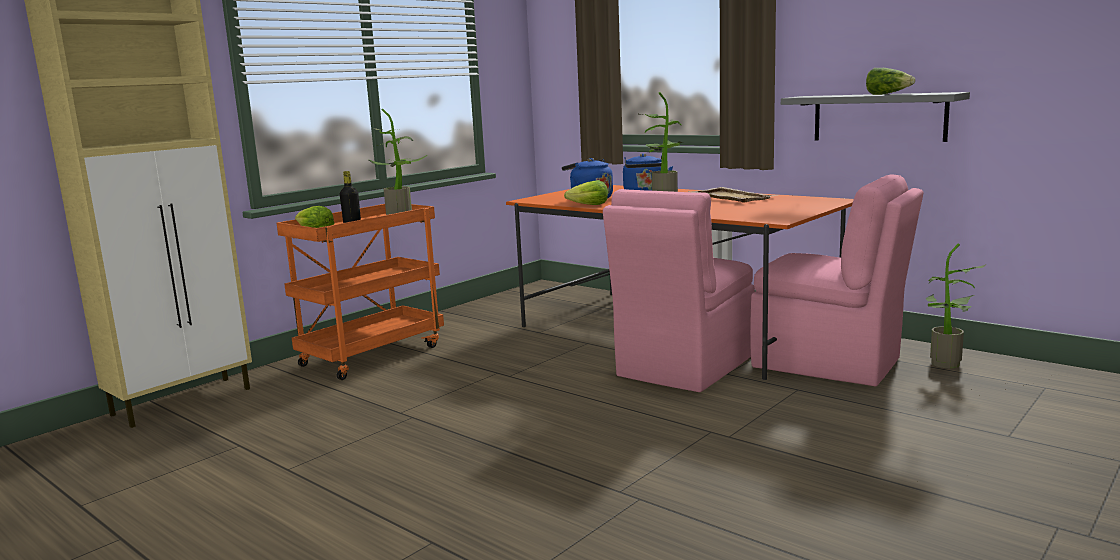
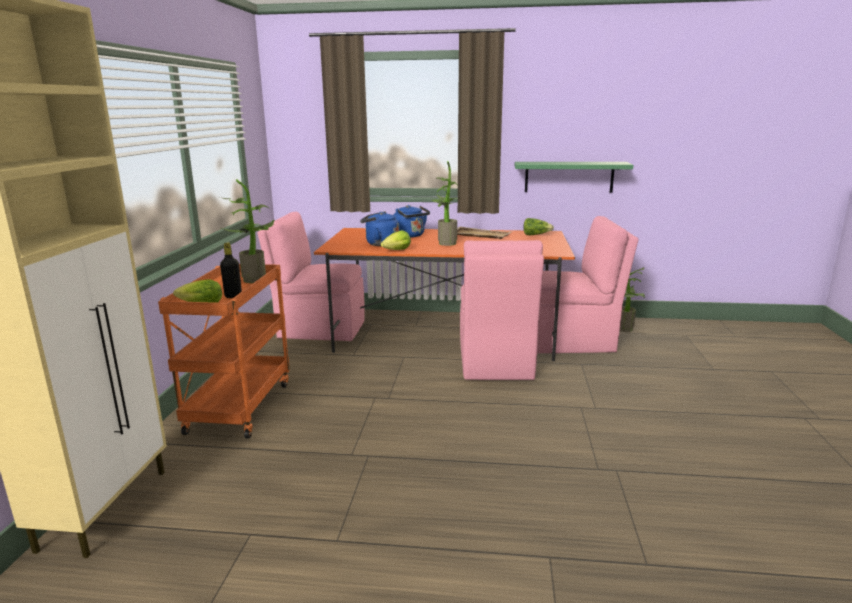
camera: 35 degrees left, 5 degrees up
(544, 304) = (319, 329): none -> pink chair
(878, 117) = (569, 177): grey shelf -> green shelf
(888, 94) = (585, 163): lettuce -> lettuce (536, 235)

